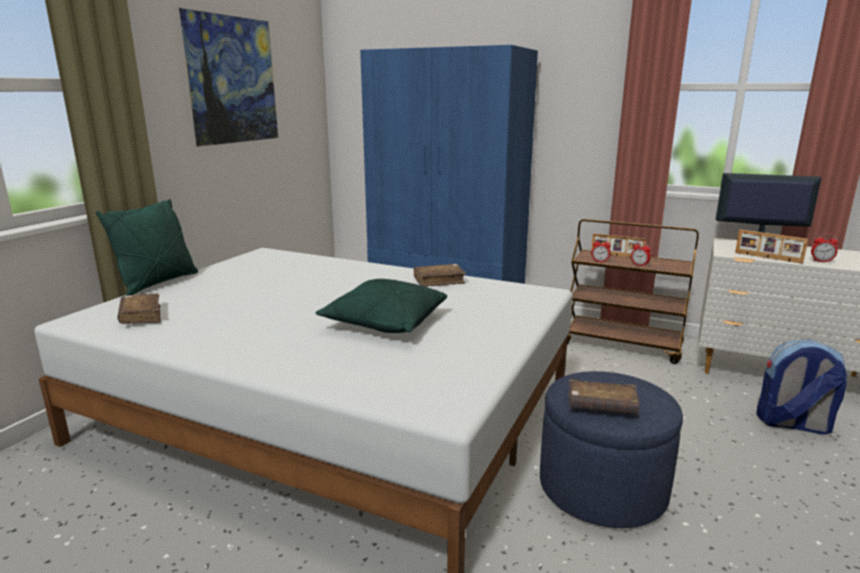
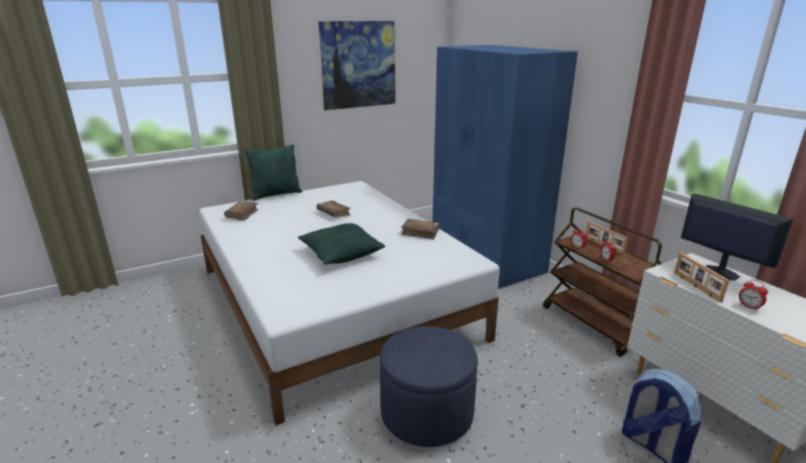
camera: 35 degrees right, 5 degrees up
(601, 406) = (410, 353): brown book -> brown book (333, 213)

